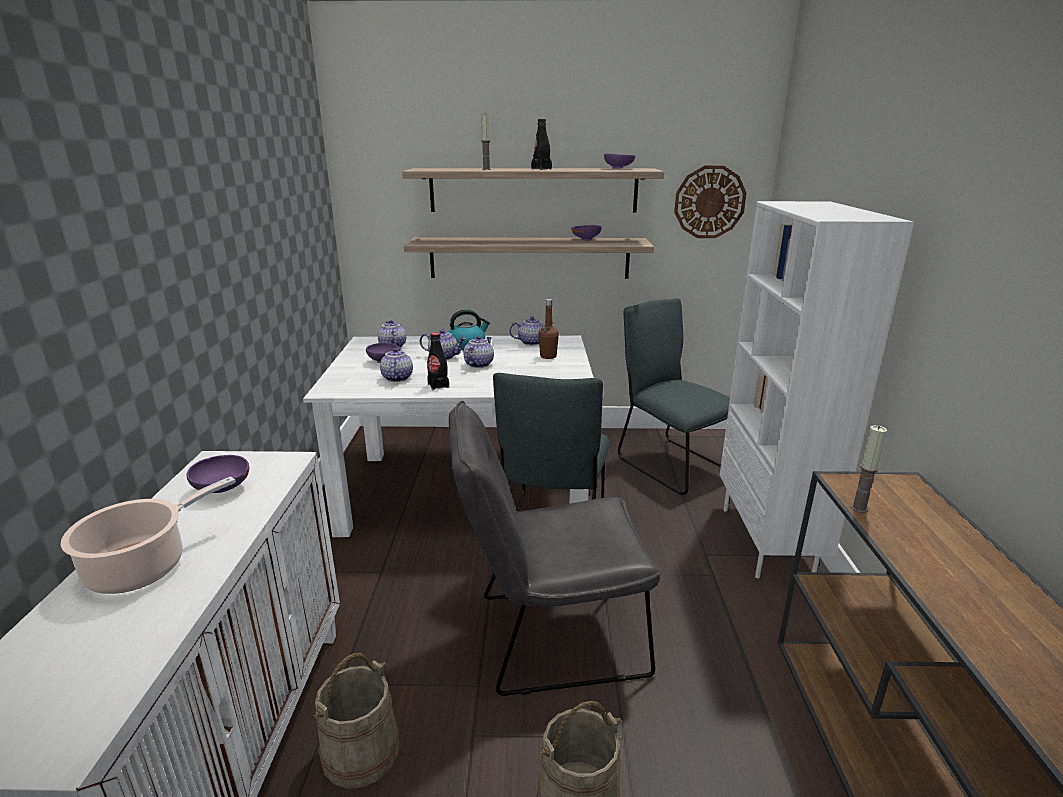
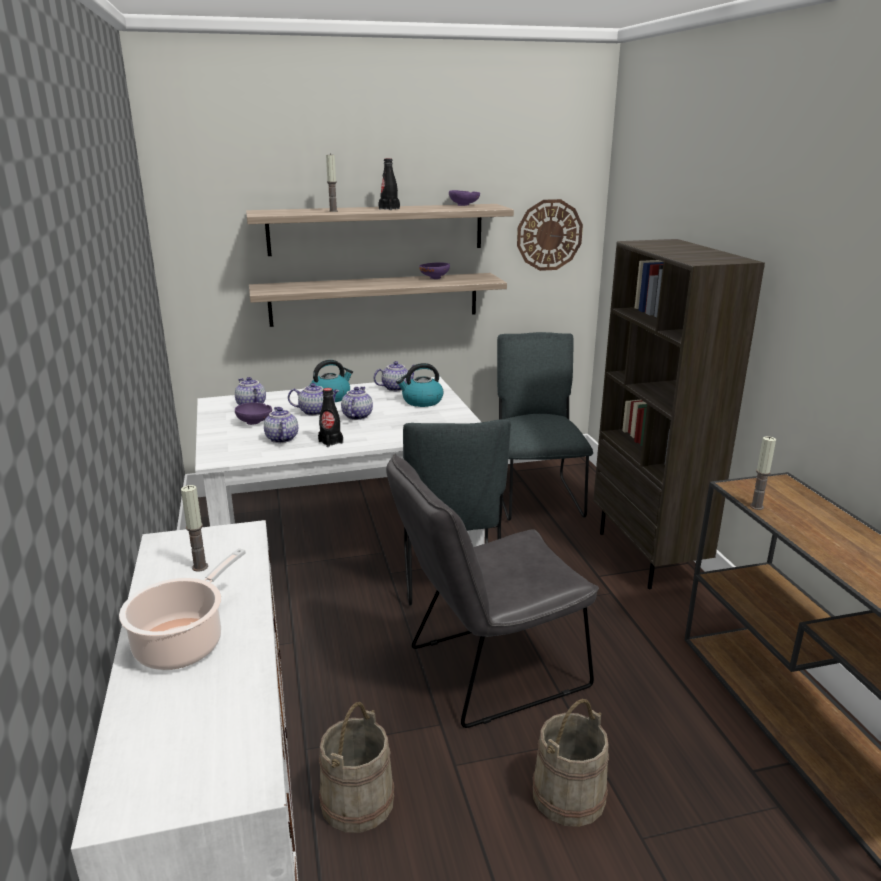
camera: 15 degrees left, 0 degrees up
(222, 490) = (200, 567): purple bowl -> candle
(548, 356) = (421, 401): brown bottle -> kettle
(671, 463) = (536, 496): grey chair -> grey chair turned 45 degrees clockwise
(767, 542) = (648, 556): white bookcase -> brown bookcase

